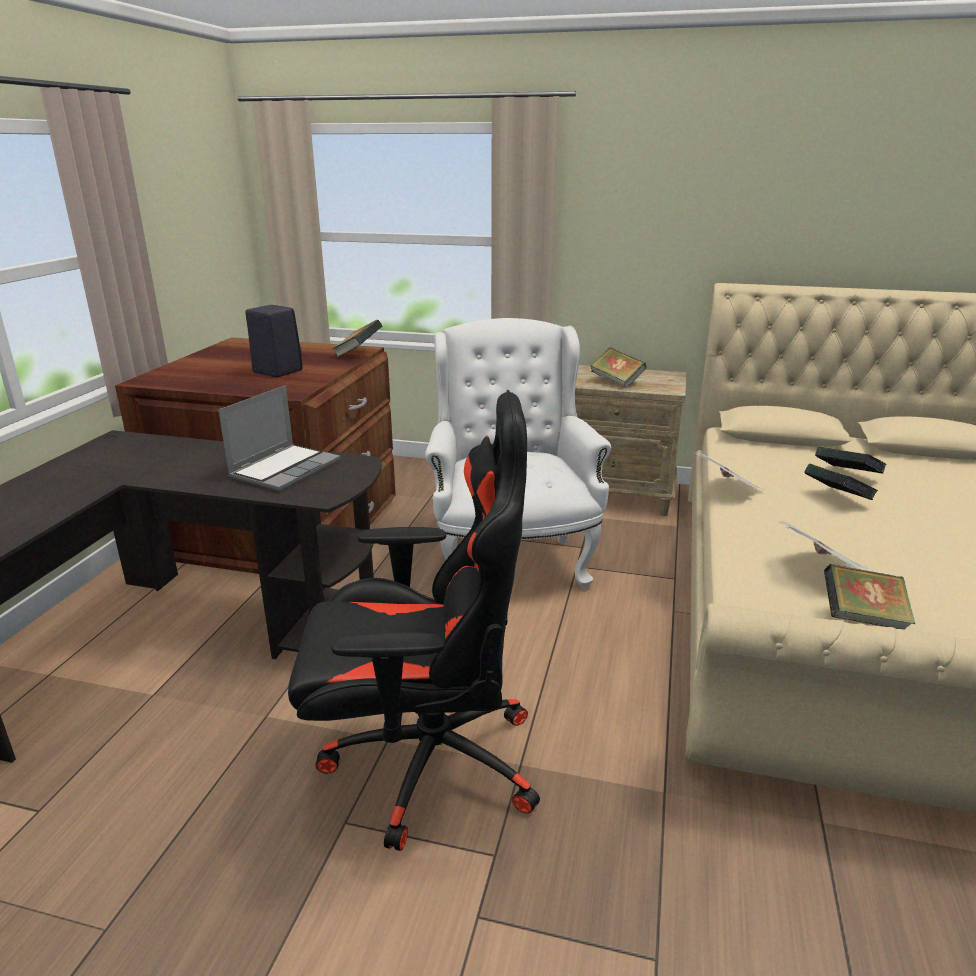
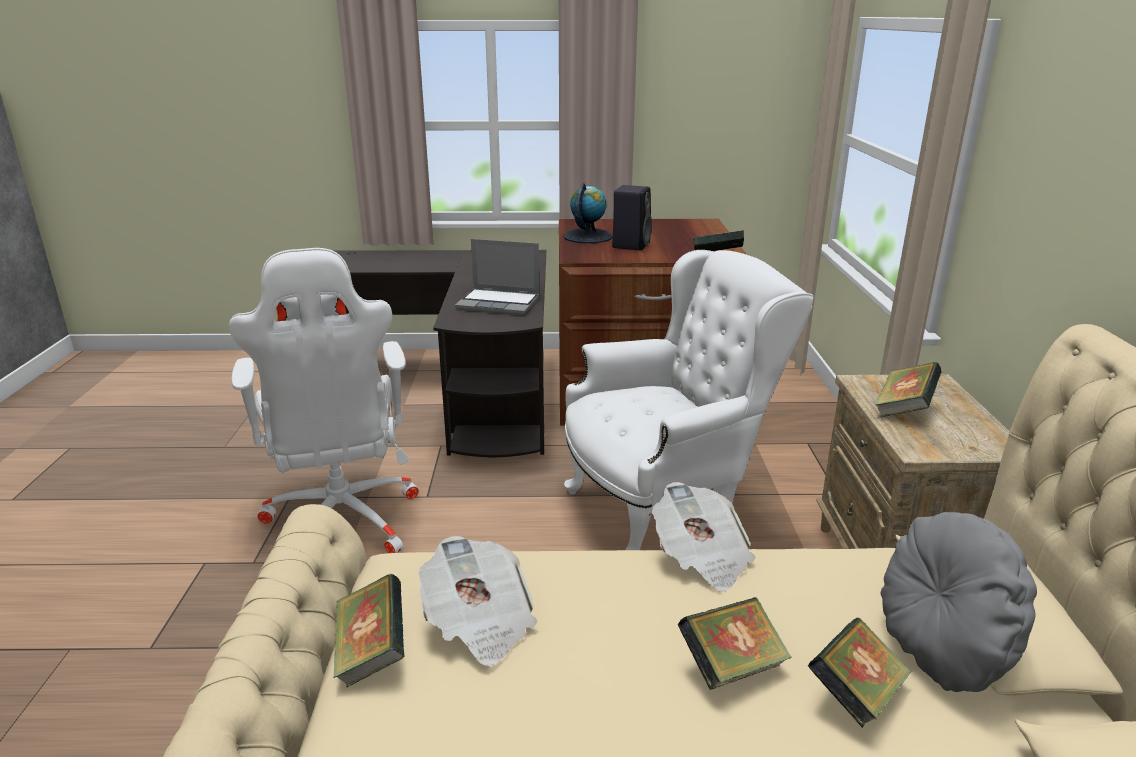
camera: 75 degrees right, 0 degrees up
(217, 381) = (587, 236): none -> globe
(417, 764) = (342, 514): black office chair -> white office chair
(809, 453) = (938, 655): none -> grey pillow

